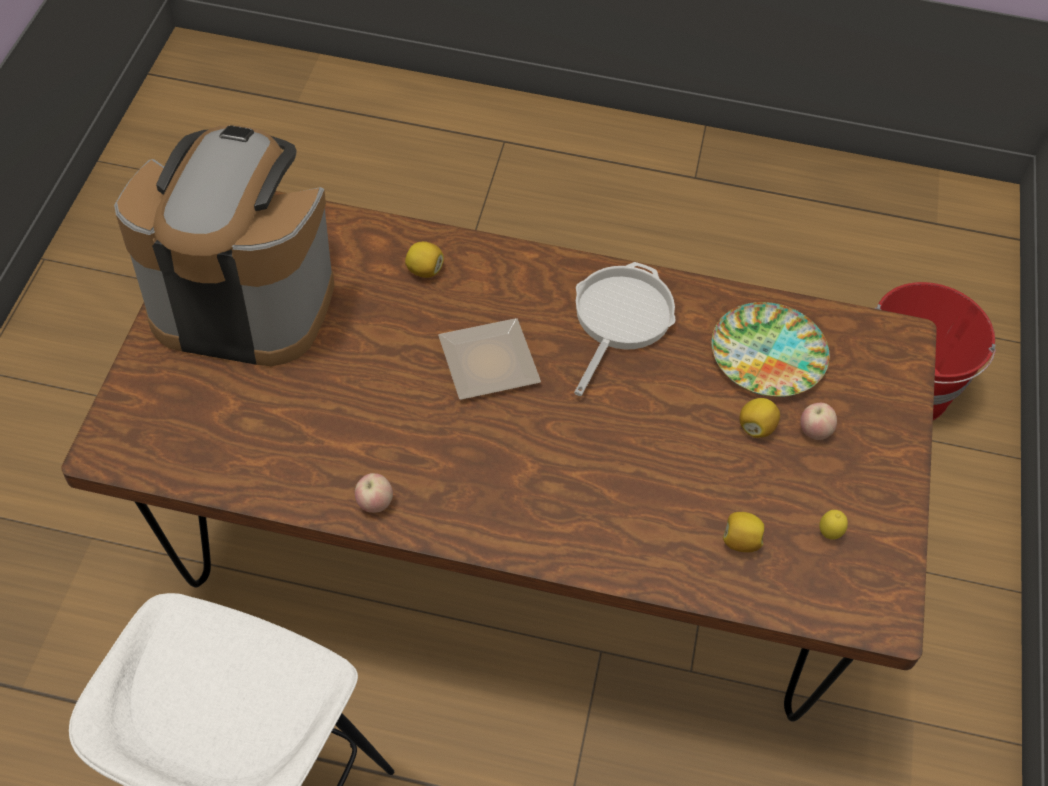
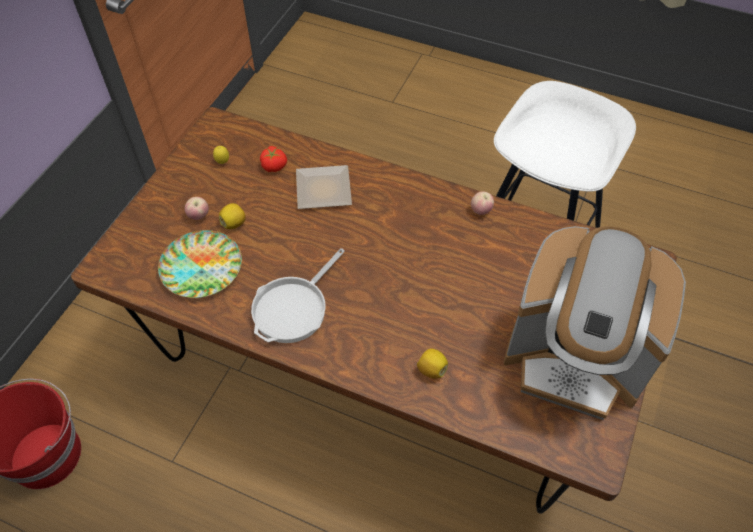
camera: 165 degrees left, 0 degrees up
(492, 364) = (393, 286): plate -> plate (321, 188)
(740, 541) = (274, 165): lemon -> tomato

